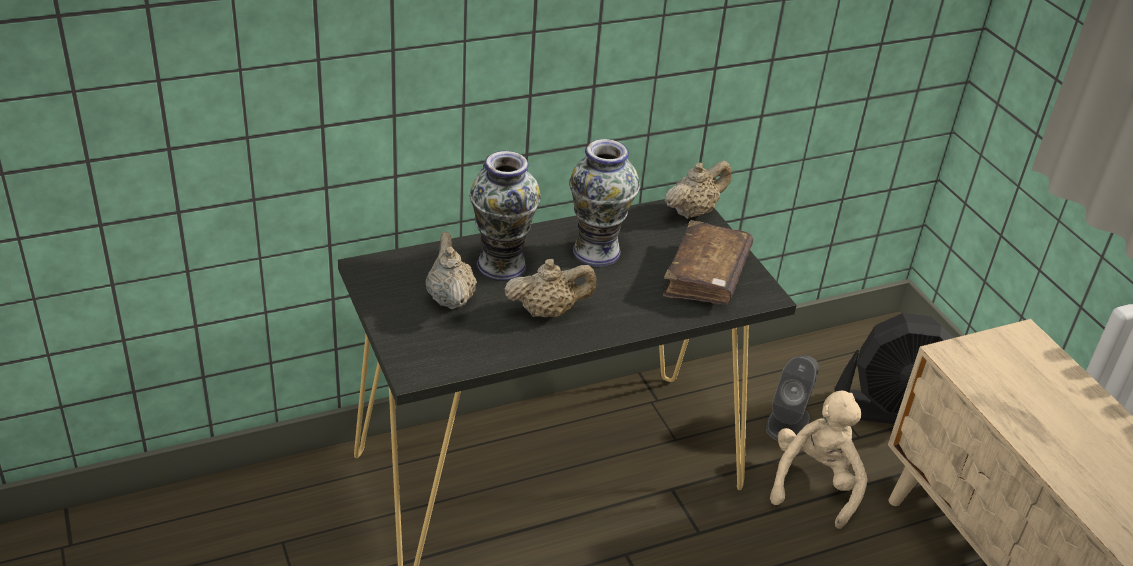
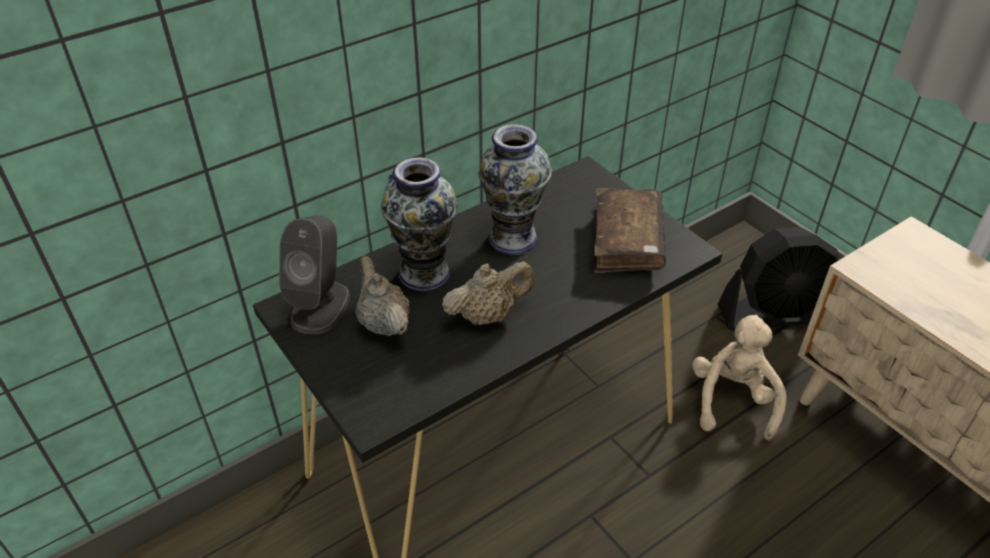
camera: 10 degrees left, 5 degrees up
(693, 211) = (589, 177): beige teapot -> none
(788, 423) = (689, 346): grey speaker -> grey speaker (320, 306)

